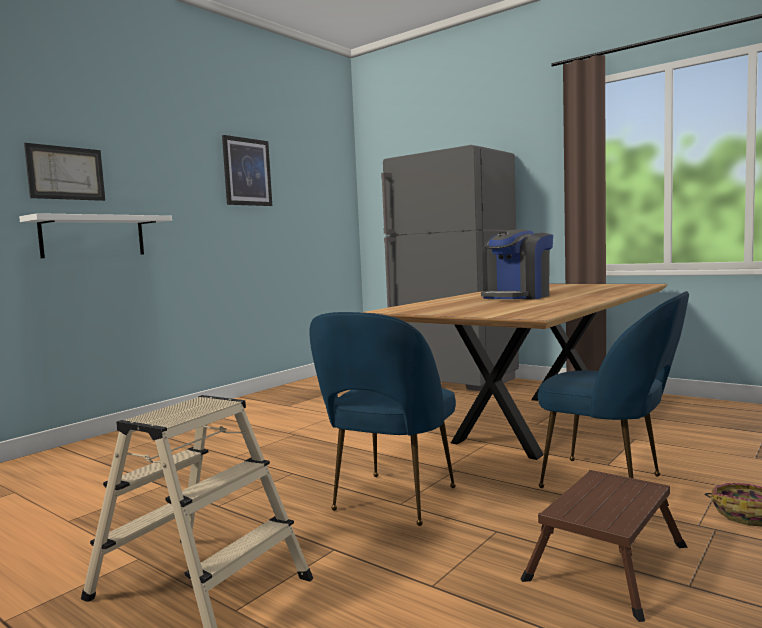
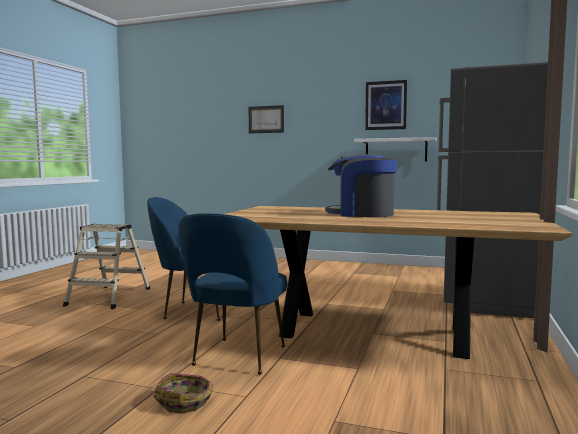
camera: 70 degrees right, 0 degrees up
(93, 236) = (276, 152): white shelf -> white shelf (396, 150)
(606, 563) = (115, 357): brown step ladder -> none

